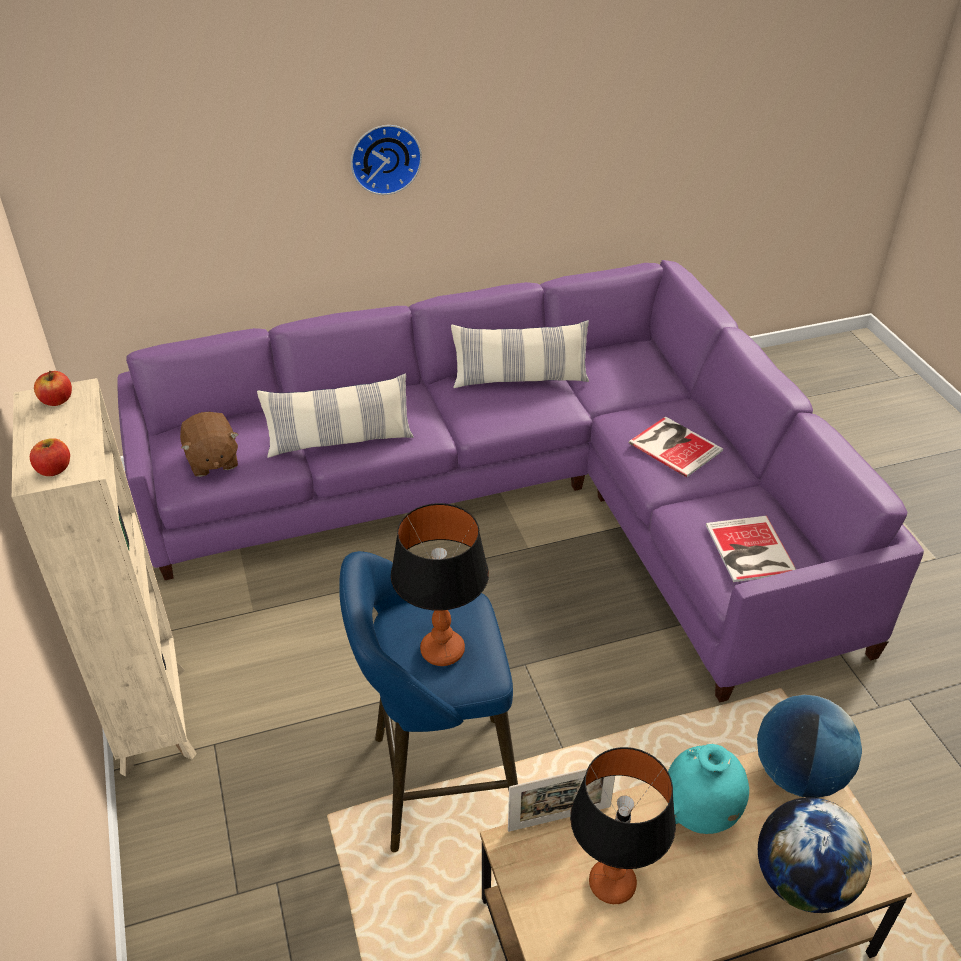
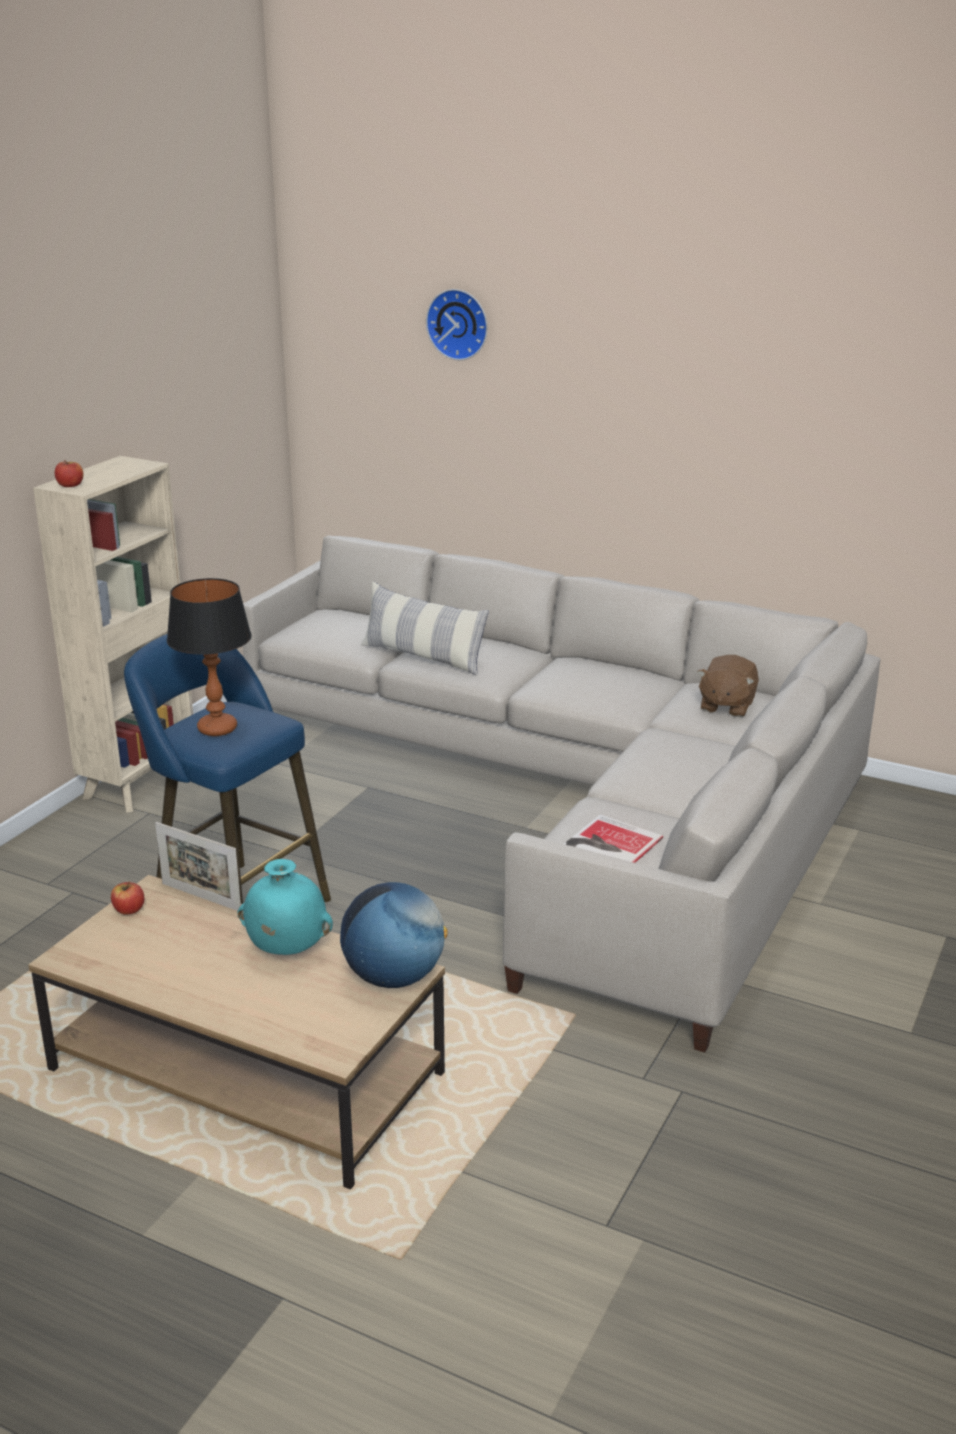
camera: 45 degrees right, 15 degrees down
(57, 400) = (130, 464): apple -> apple (129, 910)
(212, 461) = (323, 632): brown plush toy -> brown plush toy (726, 706)
(385, 158) = (575, 424): wall clock -> wall clock (459, 323)
(520, 379) = (625, 679): pillow -> none
(524, 498) = (577, 799): purple sofa -> beige sofa
(612, 884) = (170, 942): table lamp -> none
(674, 445) = (675, 765): book -> none
(802, 881) = (283, 1021): globe -> none

